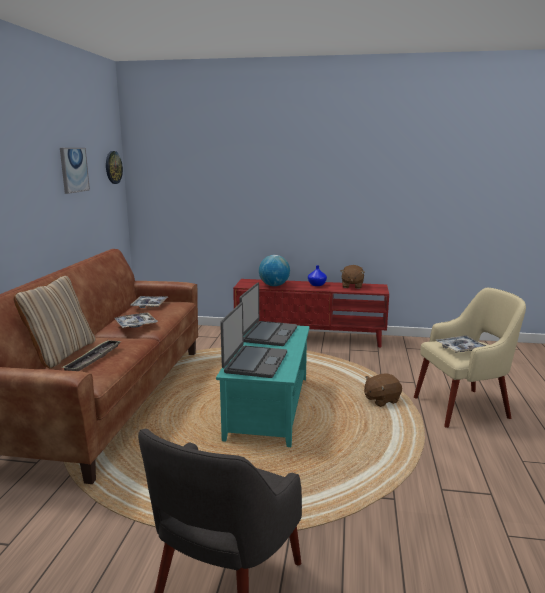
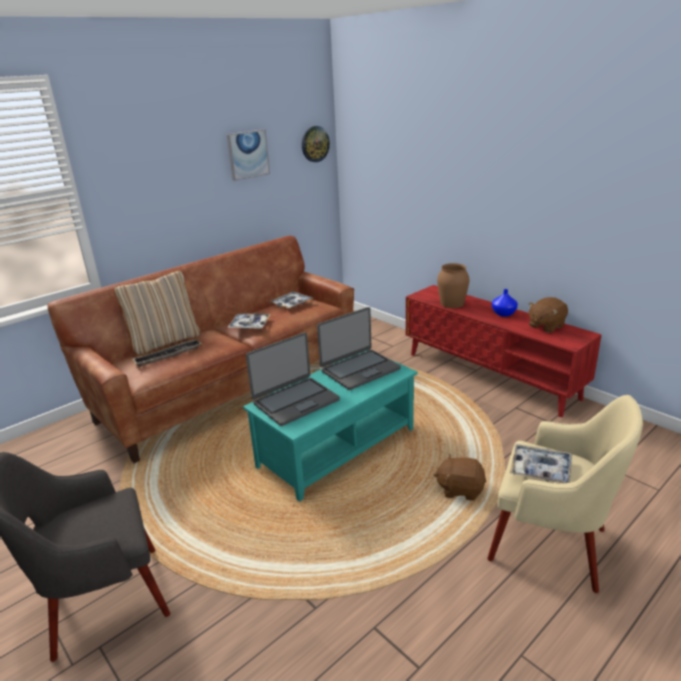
camera: 40 degrees right, 10 degrees up
(274, 285) = (452, 303): globe -> brown vase

